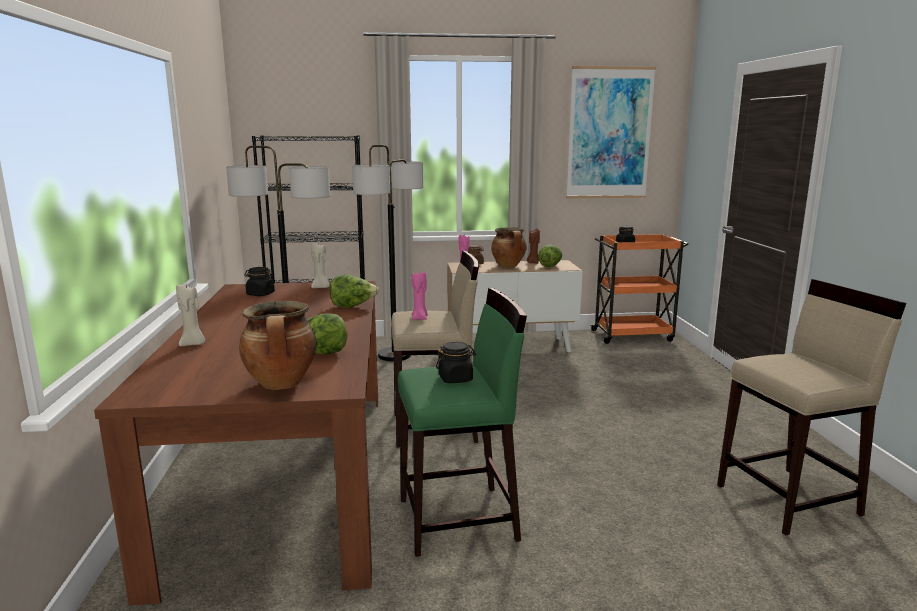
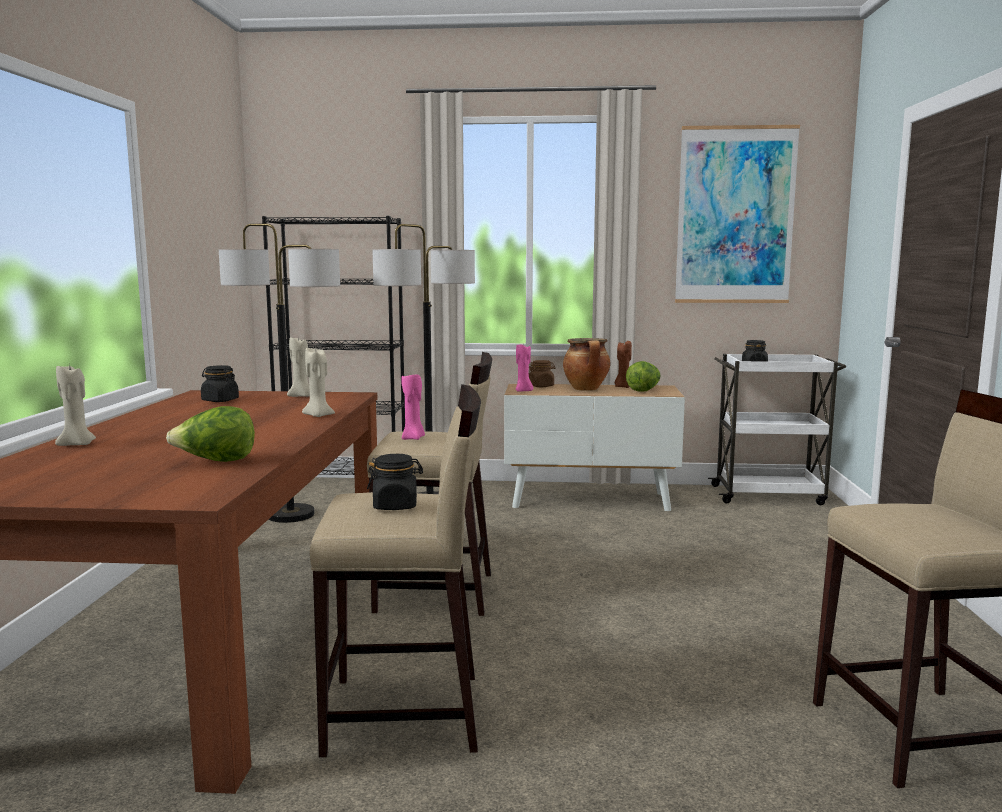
camera: 10 degrees right, 5 degrees down
(282, 384) = (130, 490): cooking pot -> none
(352, 306) = (318, 416): lettuce -> beige candle
(459, 520) = (405, 714): green stool -> beige stool
(633, 335) = (769, 495): orange cart -> white cart

